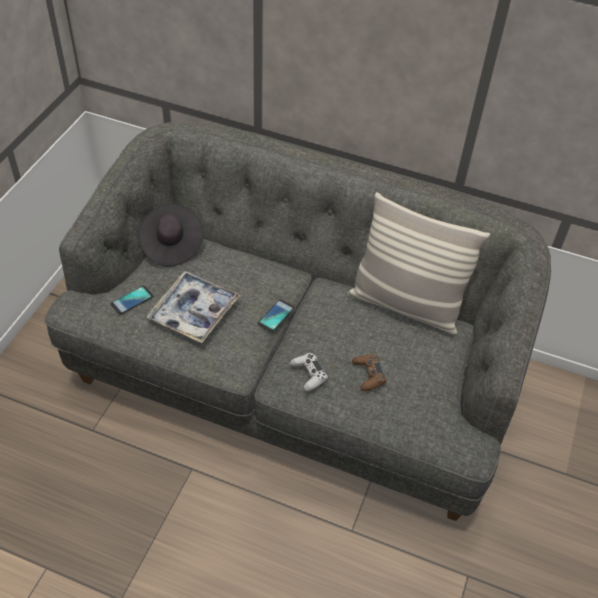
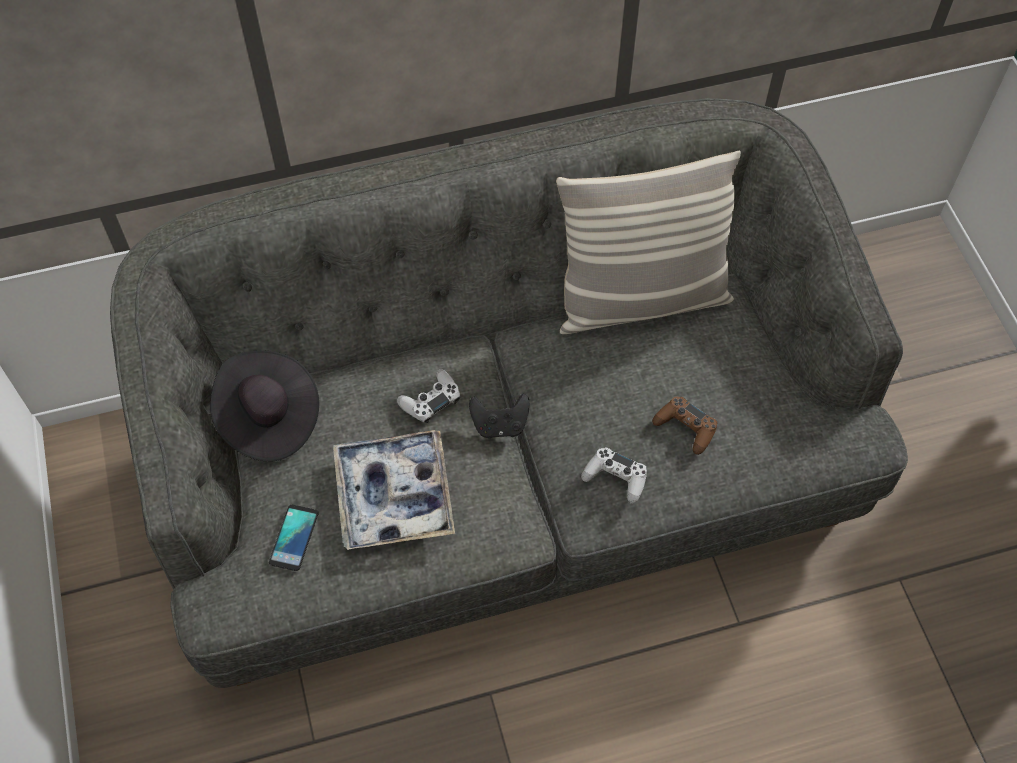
camera: 35 degrees left, 10 degrees up
(252, 284) = (431, 401): none -> white game controller
(276, 316) = (500, 425): phone -> black game controller

